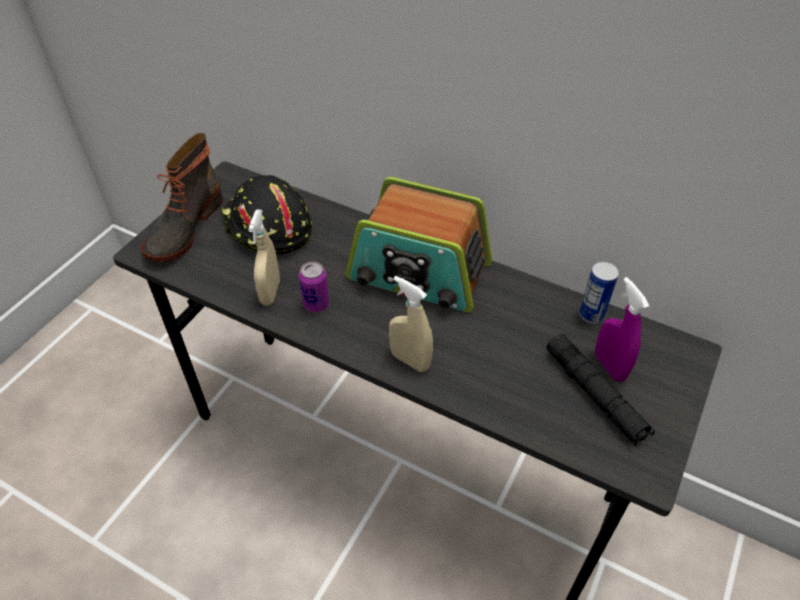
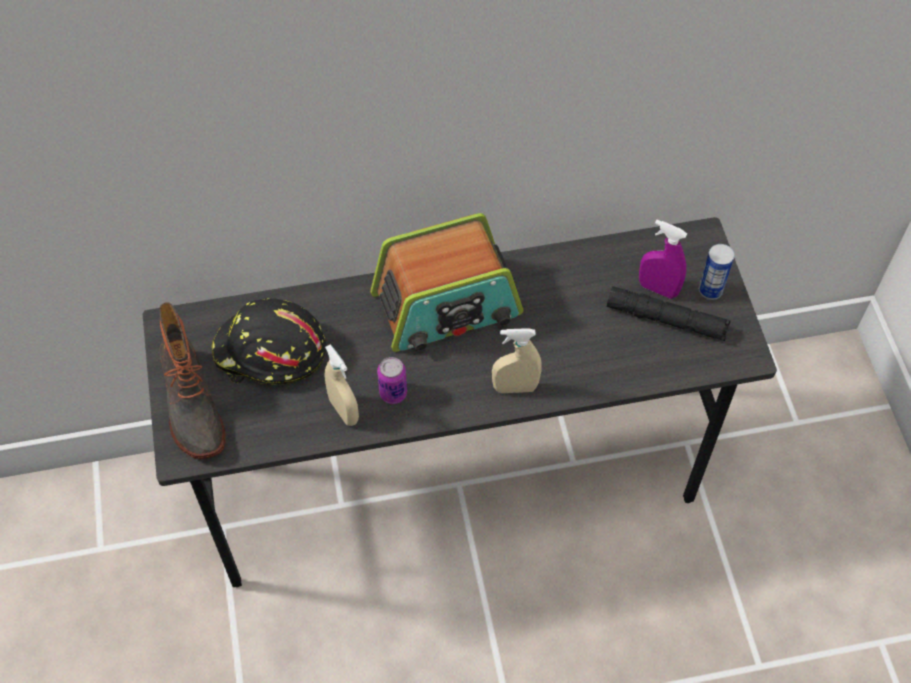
camera: 40 degrees left, 10 degrees up
(591, 315) = (611, 253): can -> can (710, 291)

